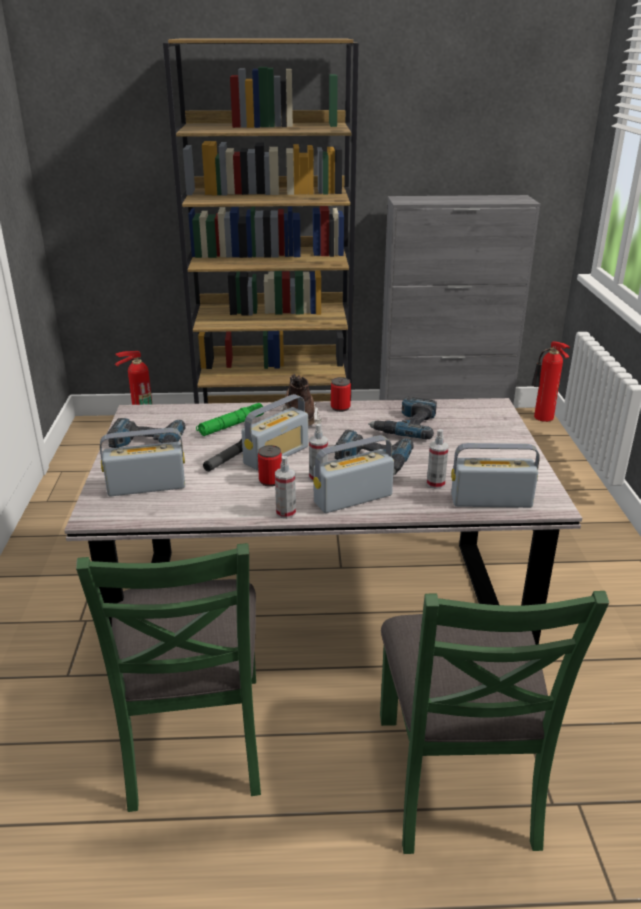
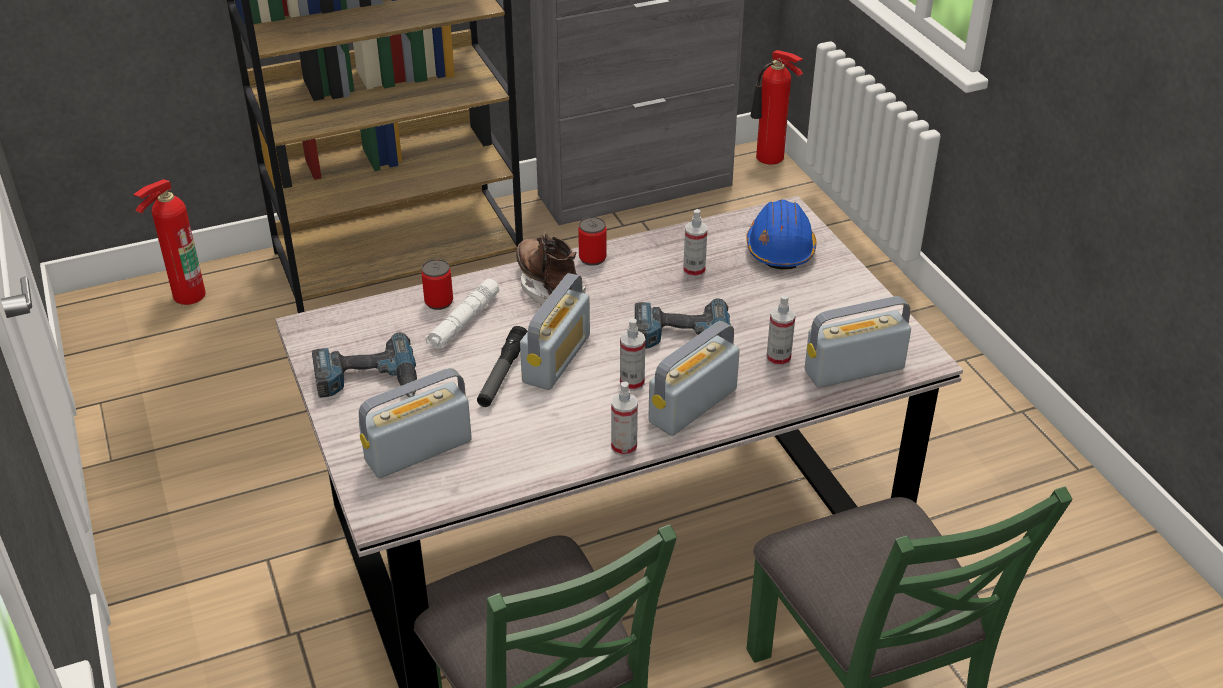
camera: 20 degrees left, 10 degrees up
(231, 425) = (464, 321): green flashlight -> white flashlight
(270, 481) = (575, 402): can -> can (439, 302)
(406, 425) = (694, 271): power drill -> spray bottle
(477, 423) = (780, 249): none -> blue hard hat

